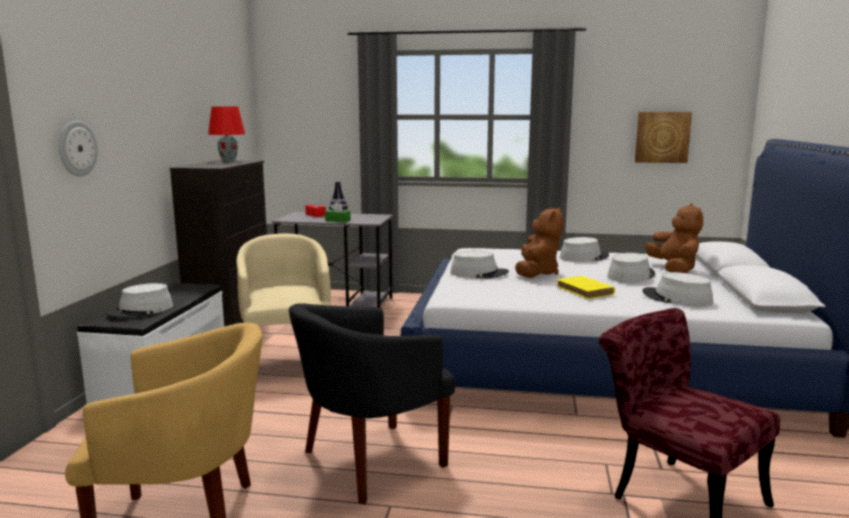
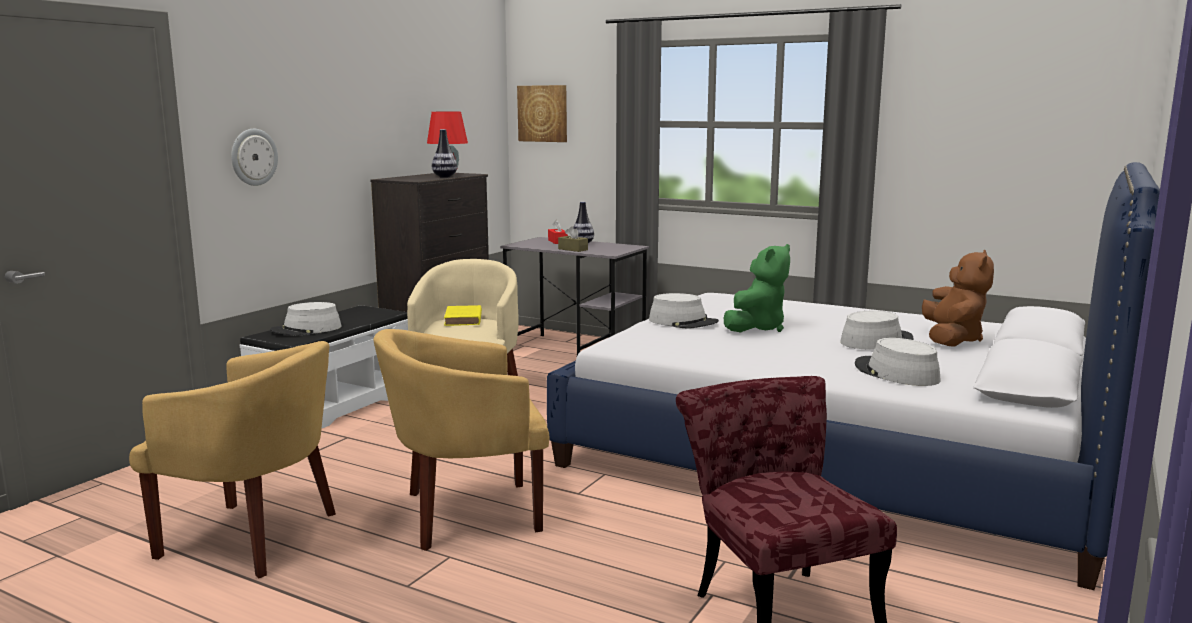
camera: 20 degrees right, 0 degrees up
(234, 163) = (444, 177): none -> vase
(337, 220) = (573, 249): green tissue box -> brown tissue box
(370, 461) = (466, 514): black armchair -> yellow armchair
(537, 273) = (757, 328): brown plush toy -> green plush toy
(583, 257) = (847, 314): grey hat -> none
(585, 291) = (786, 353): yellow book -> yellow book (463, 319)
(662, 137) = (1012, 156): picture -> picture (543, 113)

